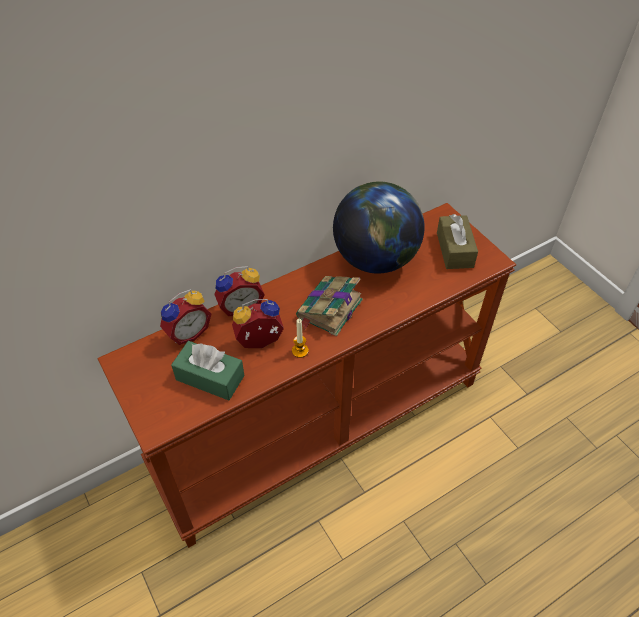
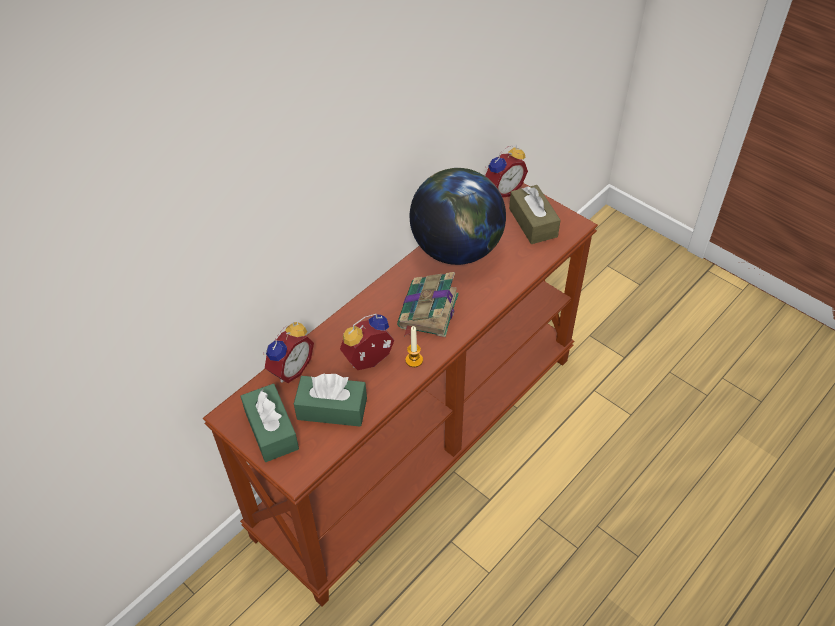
camera: 15 degrees left, 0 degrees up
(150, 383) = (271, 430): none -> green tissue box
(240, 306) = (335, 329): alarm clock -> alarm clock (502, 190)

